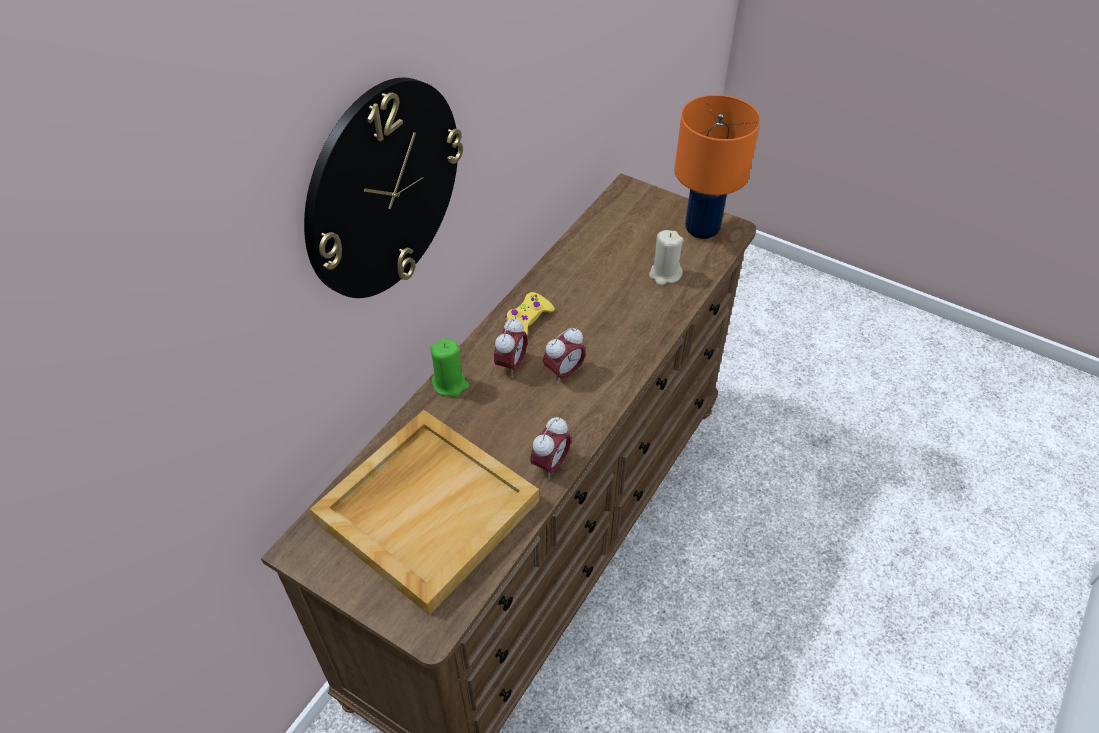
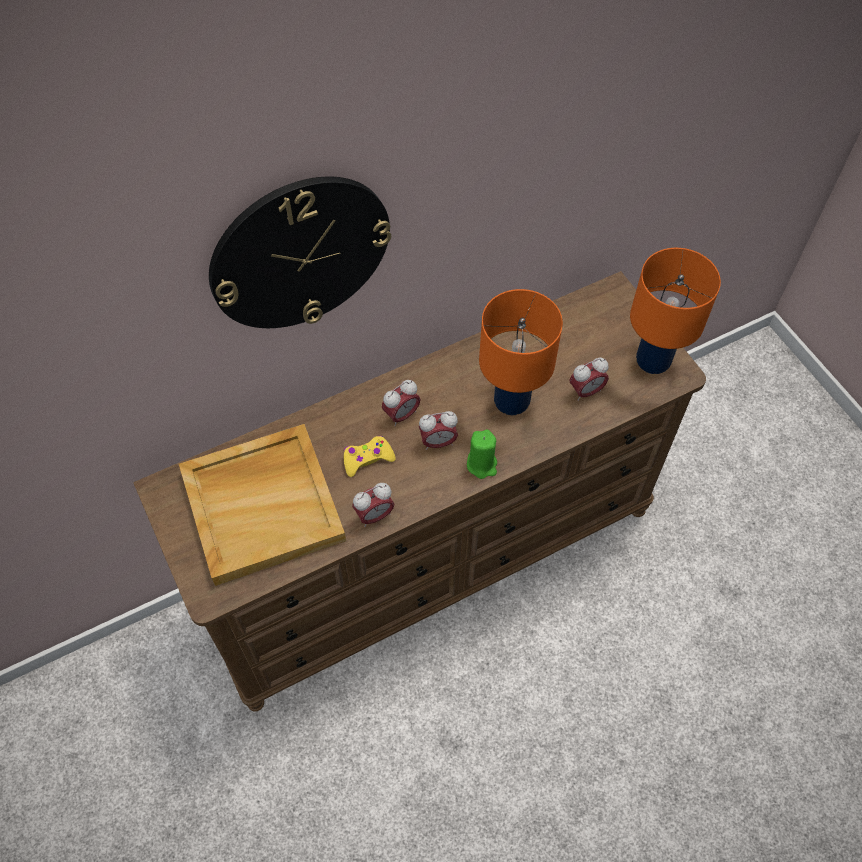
camera: 30 degrees right, 10 degrees up
(450, 384) = (344, 409): green candle -> green candle (482, 464)
(528, 319) = (442, 380): yellow game controller -> yellow game controller (367, 459)
(604, 310) = (509, 401): none -> orange table lamp
(665, 274) = (586, 391): beige candle -> alarm clock

